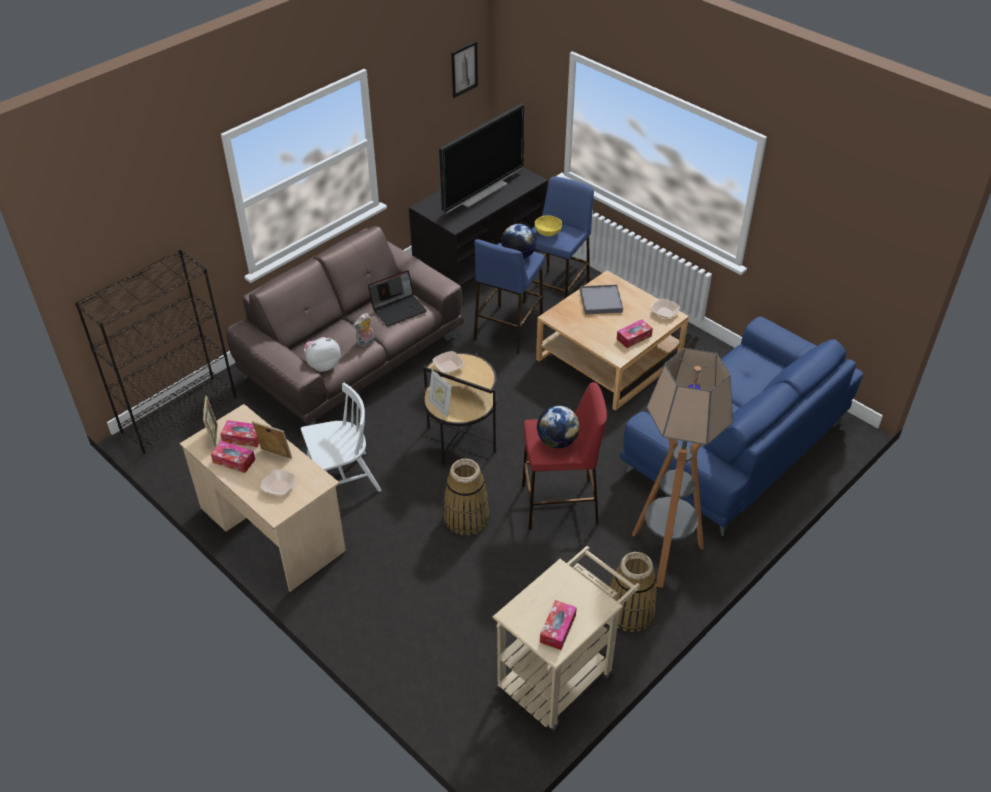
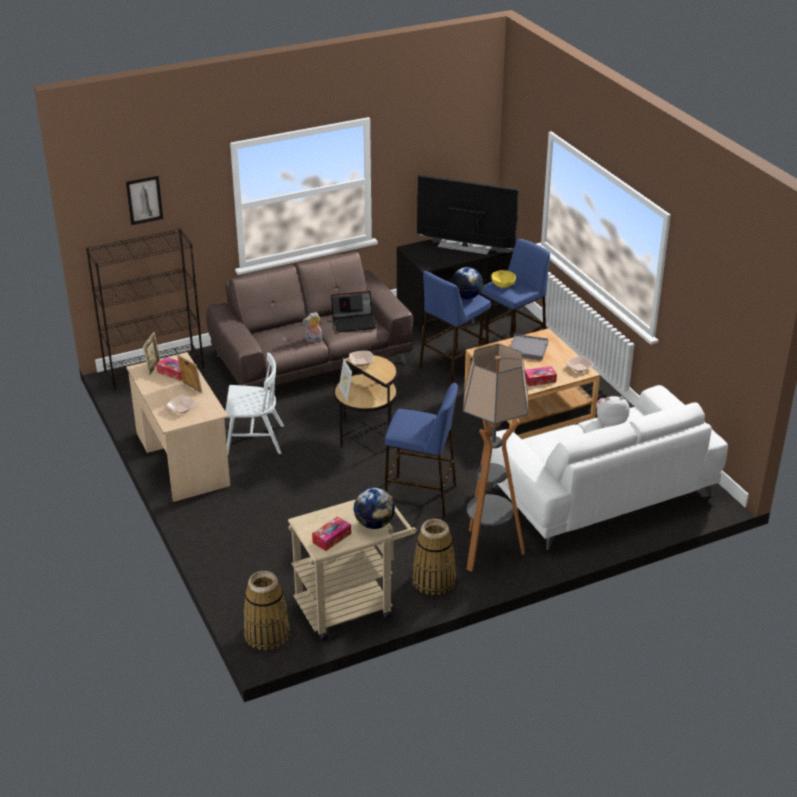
camera: 20 degrees right, 10 degrees down
(234, 461) = (158, 385): tissue box -> none
(323, 365) = (271, 348): plush toy -> plush toy (610, 423)
(464, 69) = (470, 138): picture -> picture (144, 200)
(466, 517) = (338, 486): basket -> basket (267, 634)
(481, 192) = (464, 247): television -> television turned 135 degrees counterclockwise
(557, 441) = (414, 426): globe -> globe (374, 524)
(560, 504) = (421, 496): red stool -> blue stool
(735, 446) = (601, 491): blue sofa -> white sofa

